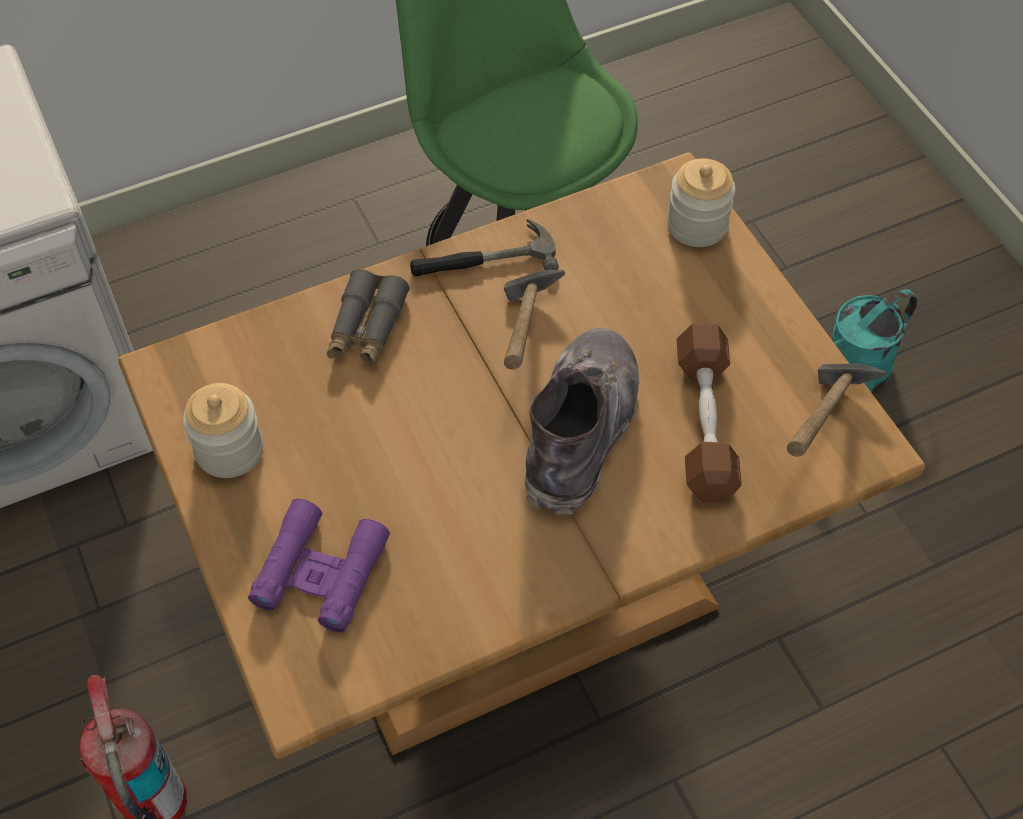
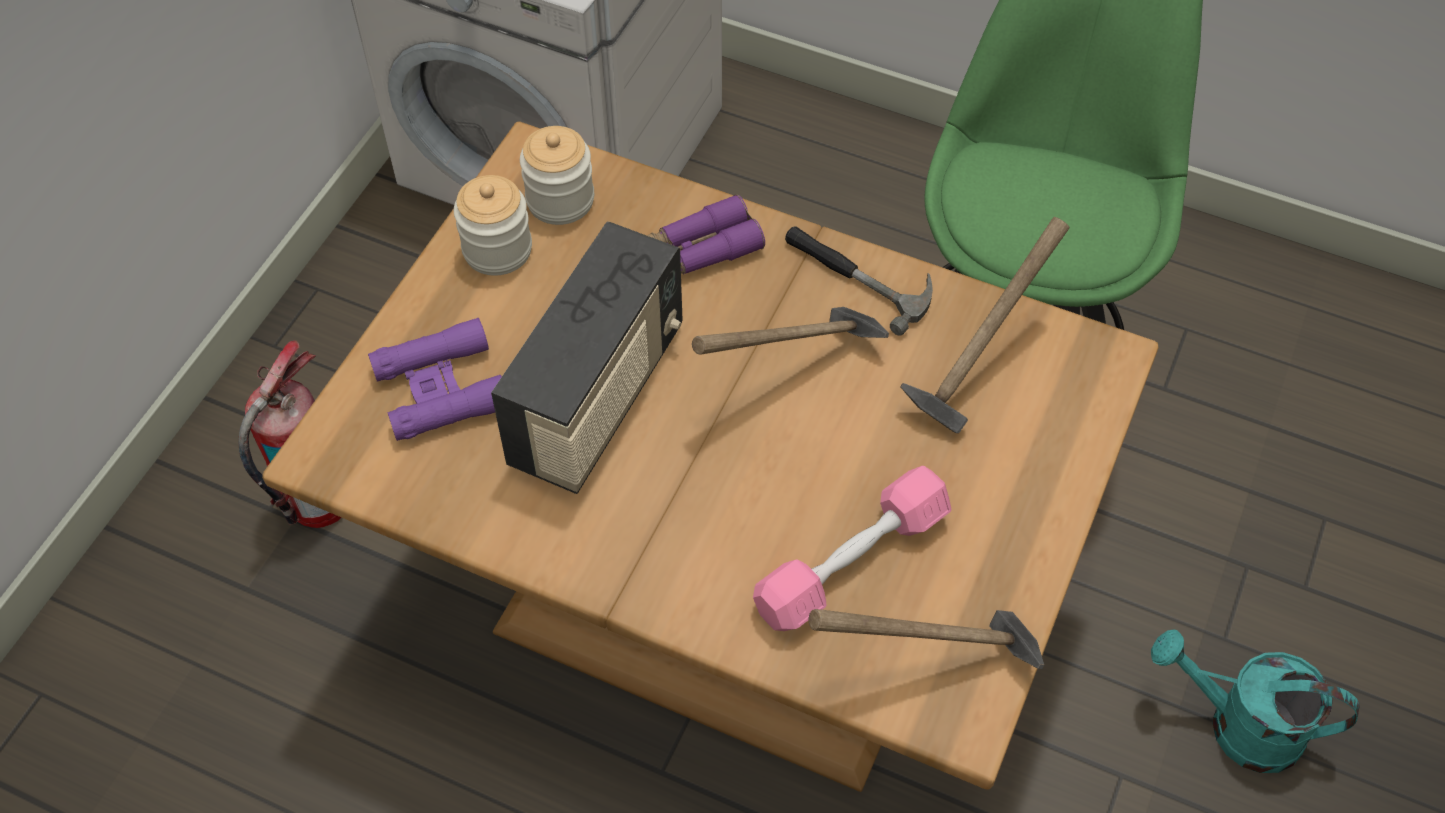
camera: 50 degrees right, 0 degrees up
(367, 328) = (701, 250): grey binoculars -> purple binoculars
(432, 477) = (599, 398): none -> radio
(581, 431) = (749, 472): grey boot -> none
(620, 252) = (976, 368): none -> hammer
(697, 225) = (1074, 405): jar -> jar (560, 200)
(705, 423) = (852, 562): brown dumbbell -> pink dumbbell

